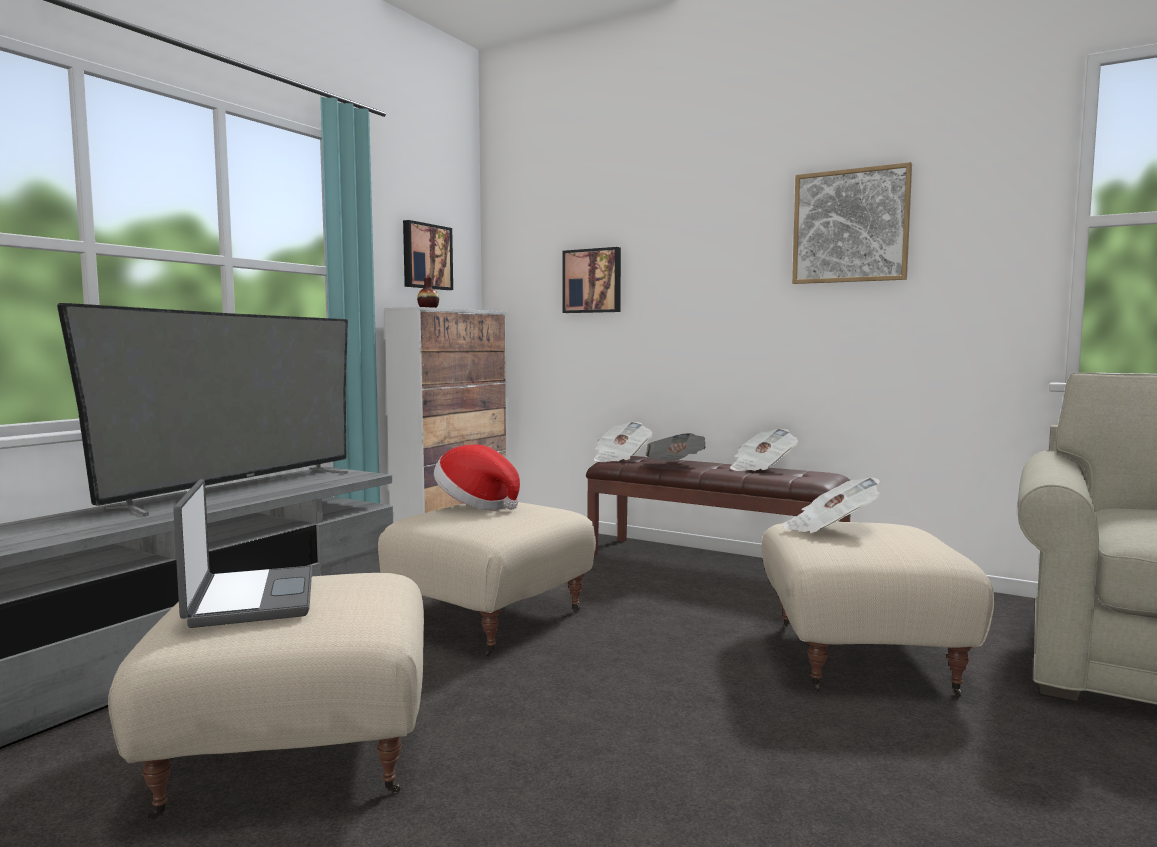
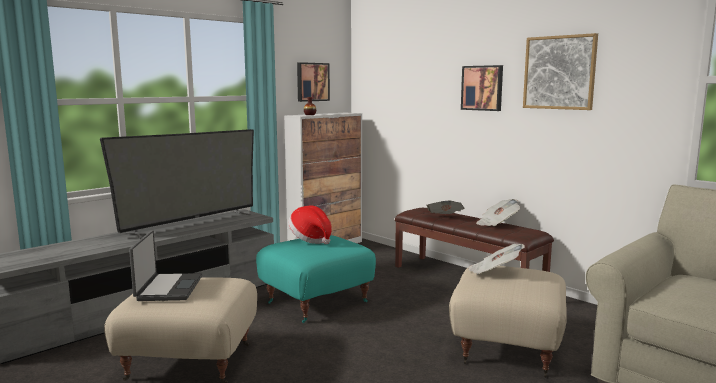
camera: 15 degrees right, 5 degrees up
(493, 620) = (317, 302): beige ottoman -> turquoise ottoman
(593, 281) = (411, 97): picture -> picture (482, 88)
(620, 458) = (417, 210): newspaper -> none

